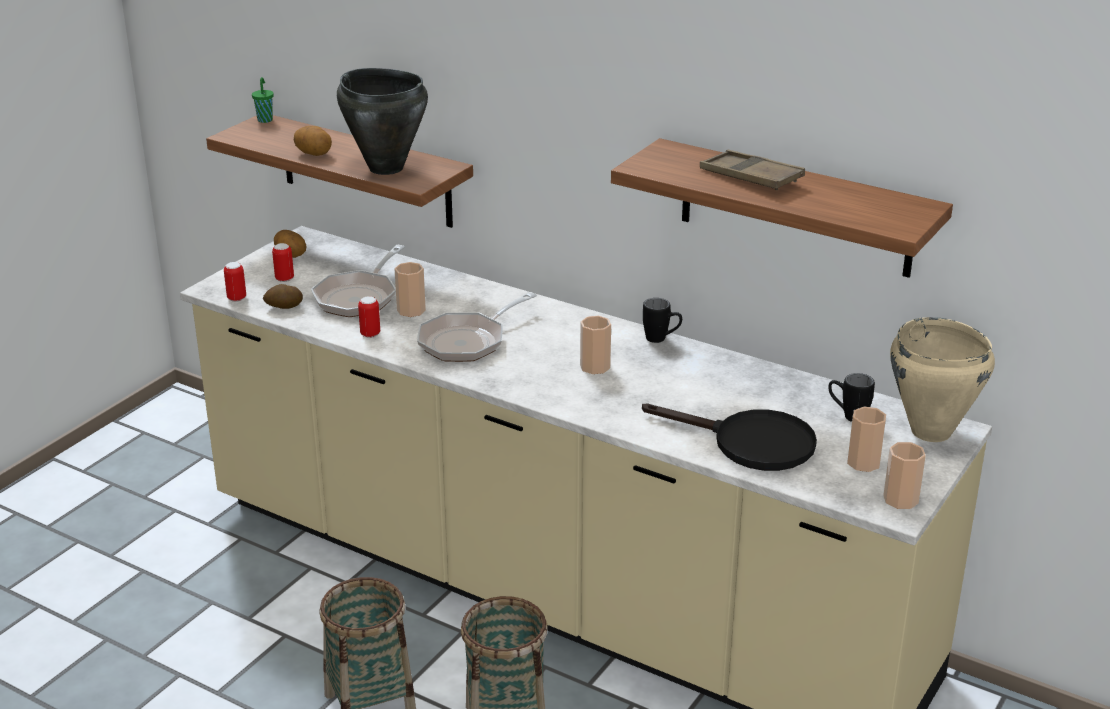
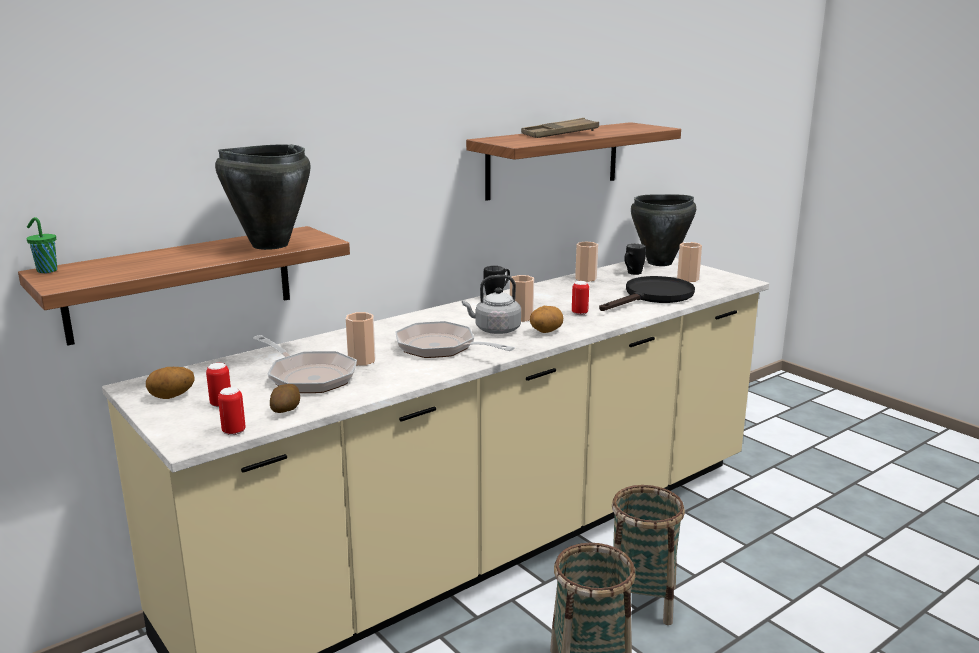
camera: 70 degrees left, 10 degrees down
(314, 154) = (186, 262): potato -> potato (546, 332)
(370, 334) = (389, 380): can -> can (579, 313)
(467, 341) = (441, 348): frying pan -> frying pan turned 150 degrees clockwise
(541, 359) = (495, 330): none -> grey kettle
(900, 499) = (730, 279): cup -> cup (586, 278)
(930, 432) = (660, 263): beige cooking pot -> black cooking pot

